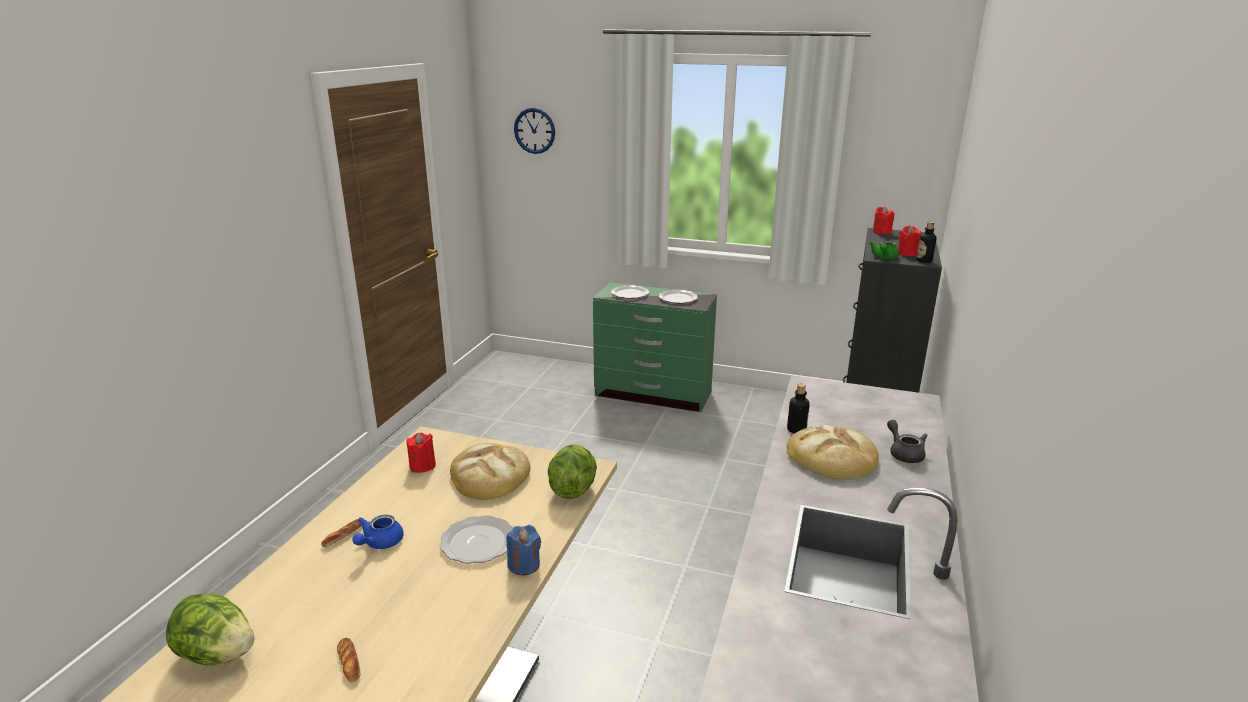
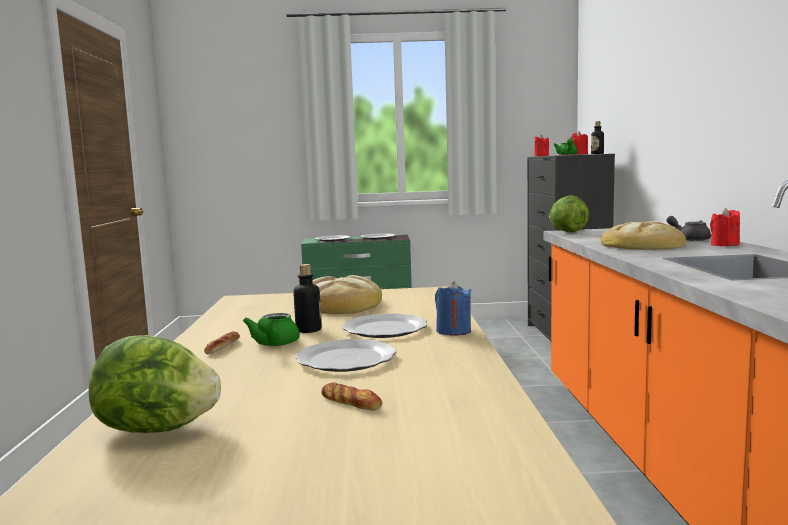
camera: 20 degrees left, 15 degrees down
(379, 543) = (274, 344): blue teapot -> green teapot
(405, 590) = (347, 359): none -> plate
(422, 466) = (258, 309): red candle -> red candle (724, 245)
(534, 131) = (220, 109): wall clock -> none
(572, 489) = (434, 299): lettuce -> lettuce (567, 232)
(796, 429) = (593, 241): bottle -> bottle (308, 330)

